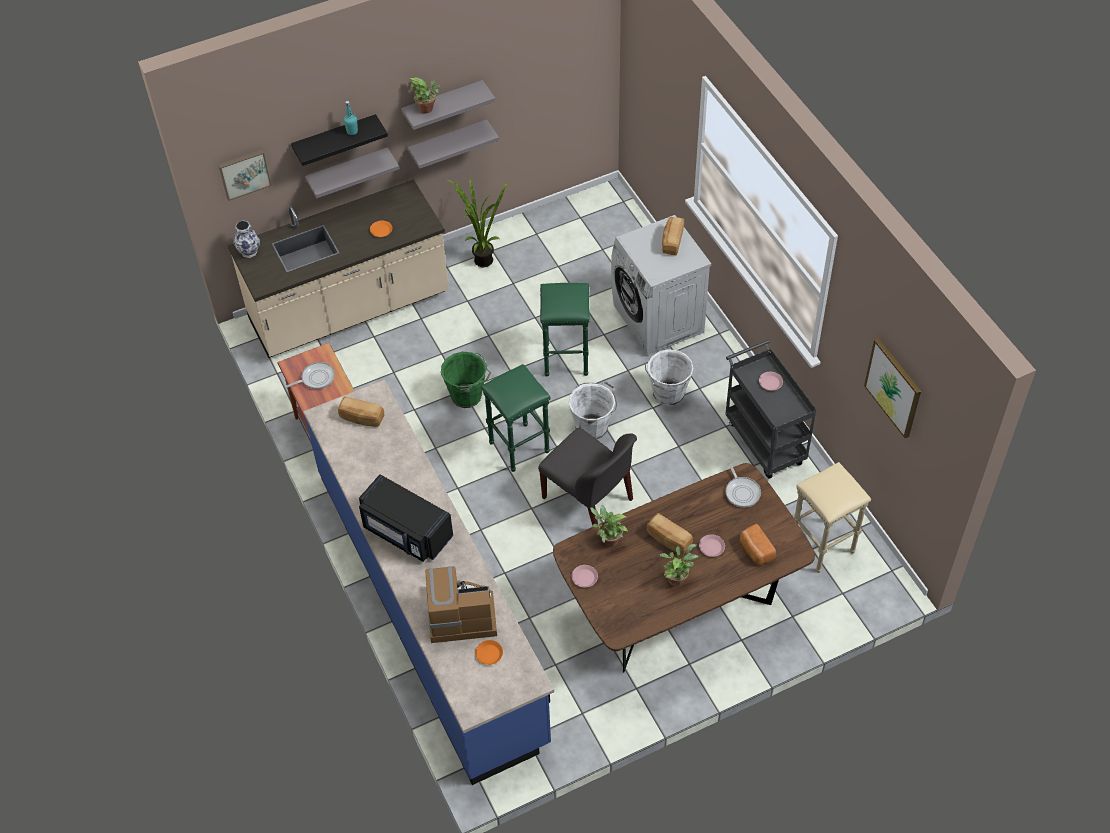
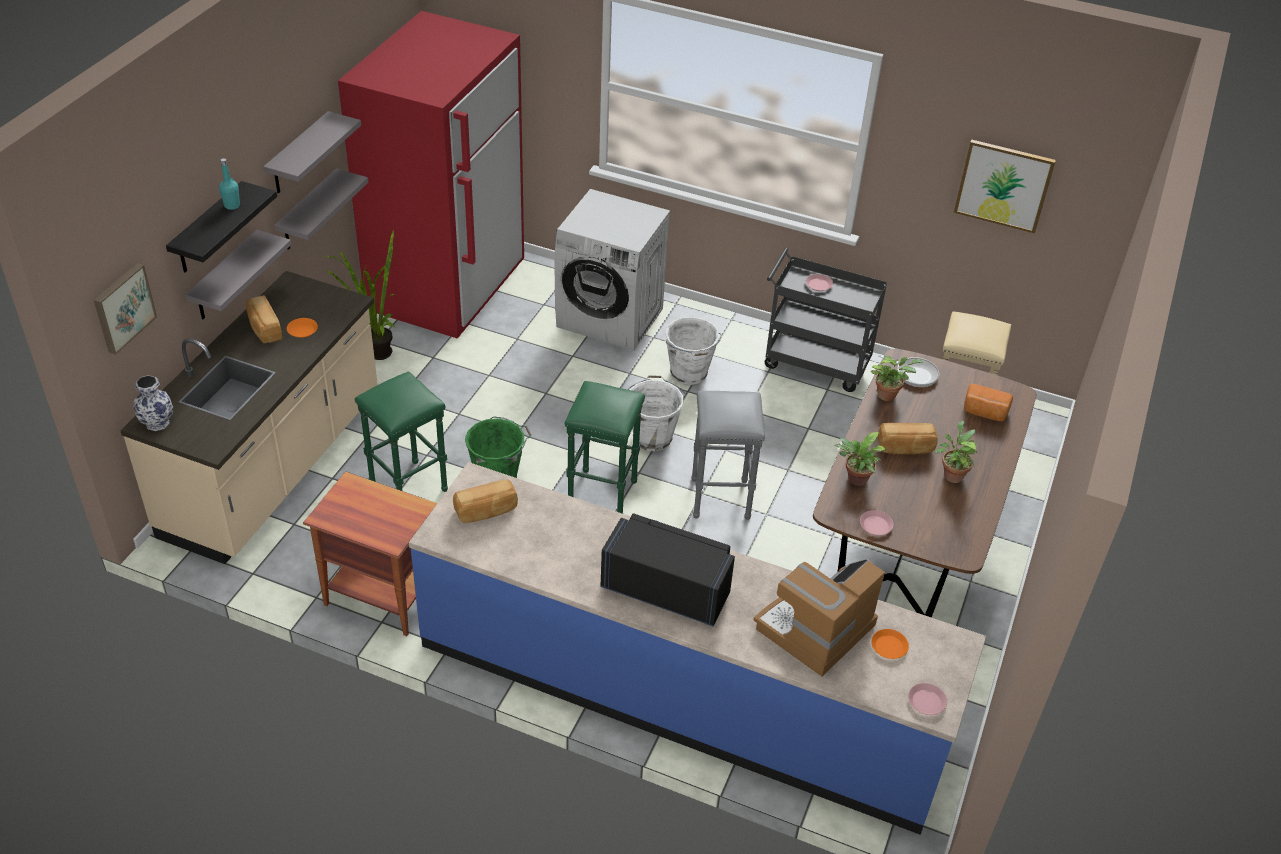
camera: 45 degrees left, 10 degrees down
(316, 378) = (370, 513): frying pan -> none
(406, 532) = (666, 589): black microwave -> black microwave turned 150 degrees counterclockwise
(428, 109) = (297, 156): potted plant -> potted plant (888, 394)
(567, 358) = (561, 393): green stool -> green stool (409, 486)
(579, 229) = (448, 283): none -> red fridge
(589, 499) = (722, 499): grey chair -> grey stool
(671, 241) = (614, 209): bread -> bread (264, 329)
(711, 547) = (947, 431): pink plate -> pink plate (926, 701)

